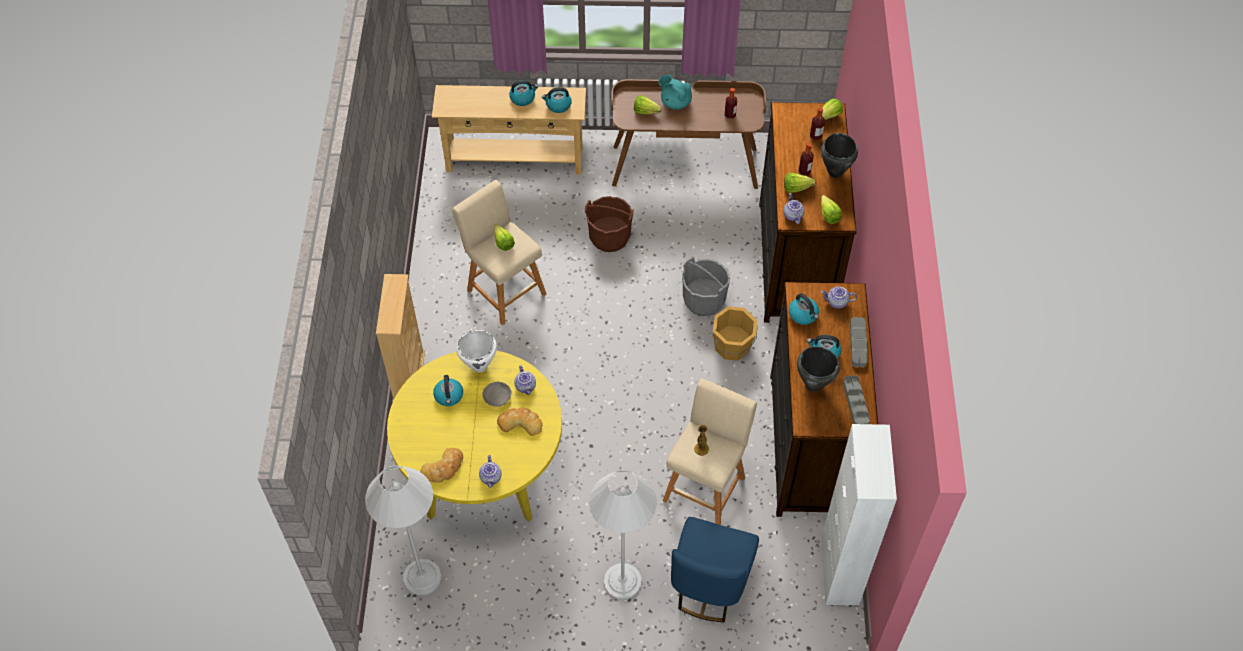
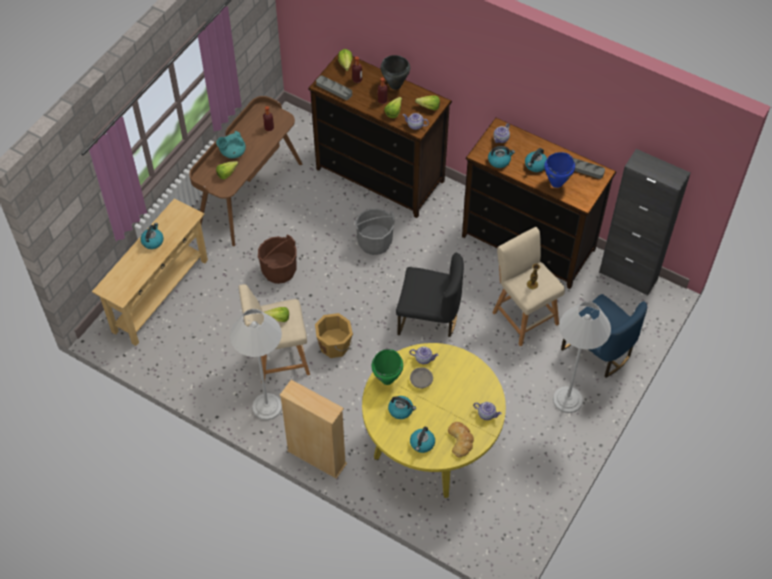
camera: 60 degrees left, 0 degrees up
(422, 577) = (493, 523): white floor lamp -> white floor lamp (267, 406)
(480, 366) = (387, 379): white cooking pot -> green cooking pot
(520, 423) = (452, 376): bread -> none
(558, 105) = (178, 223): kettle -> kettle (422, 444)
(640, 396) = (428, 318): none -> black chair
(732, 346) = (424, 245): orange bucket -> orange bucket (335, 345)
(813, 384) = (556, 183): black cooking pot -> blue cooking pot
(839, 570) = (628, 275): white cabinet -> black cabinet
(858, 343) = (540, 145): grey tray -> grey tray (334, 89)

